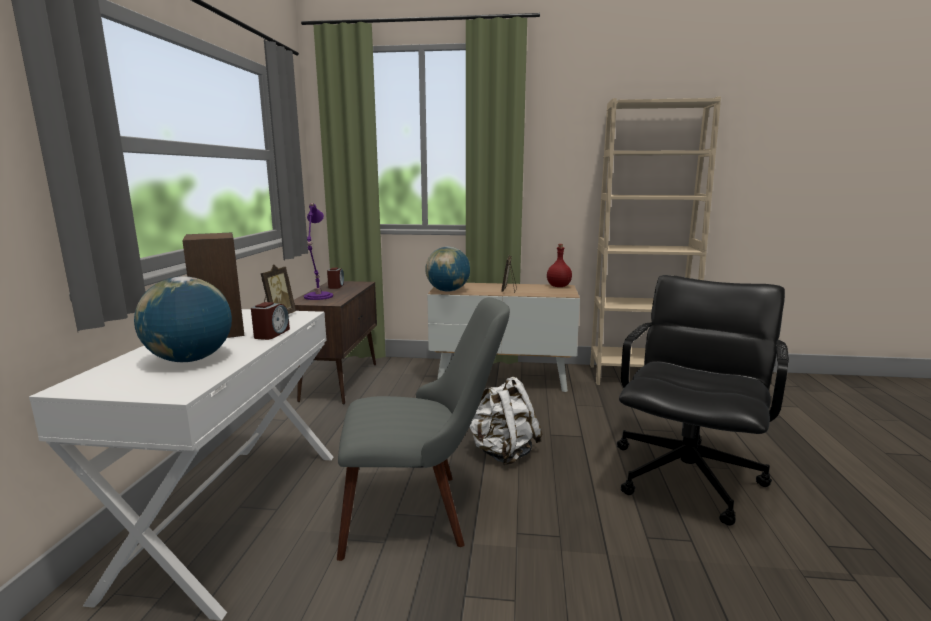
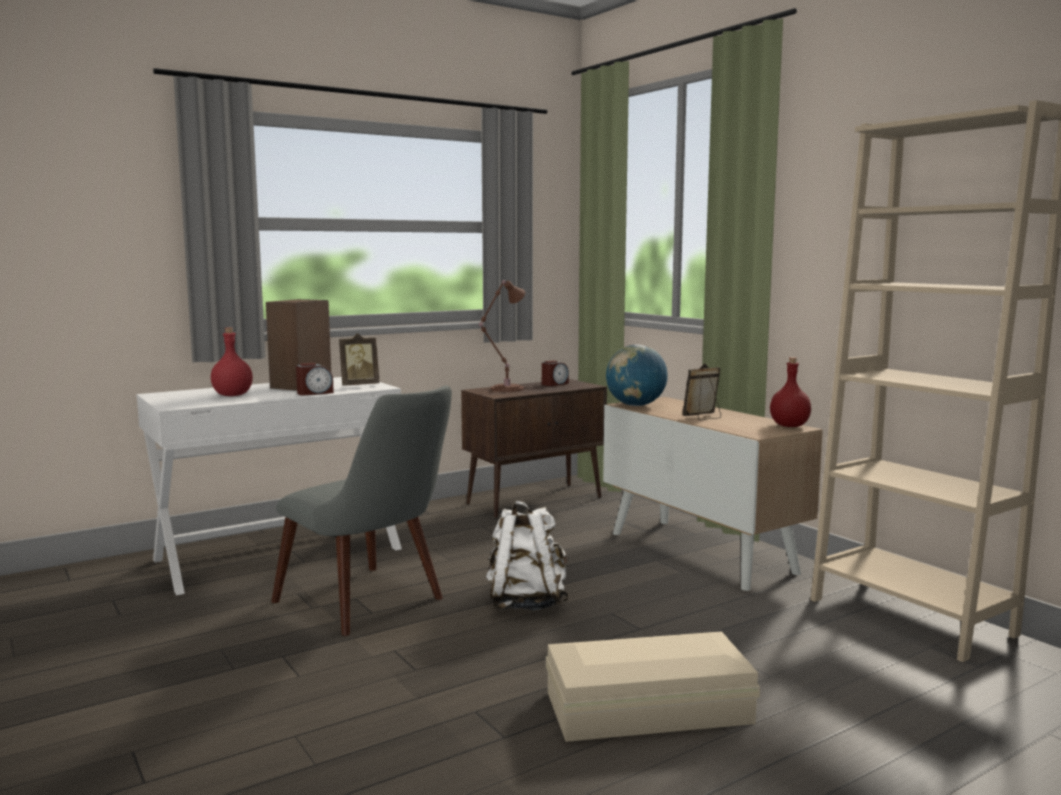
camera: 50 degrees right, 5 degrees down
(190, 359) = (232, 395): globe -> red bottle
(318, 297) = (504, 389): purple table lamp -> brown table lamp
(687, 476) = (651, 709): black office chair -> beige storage box

